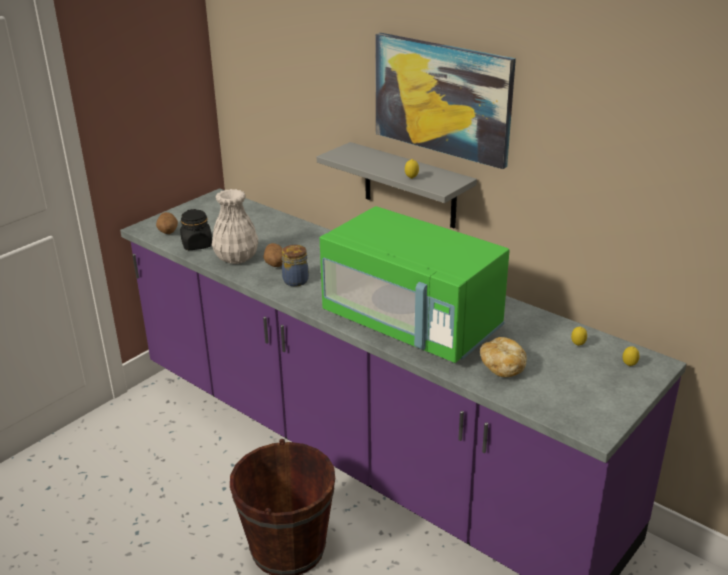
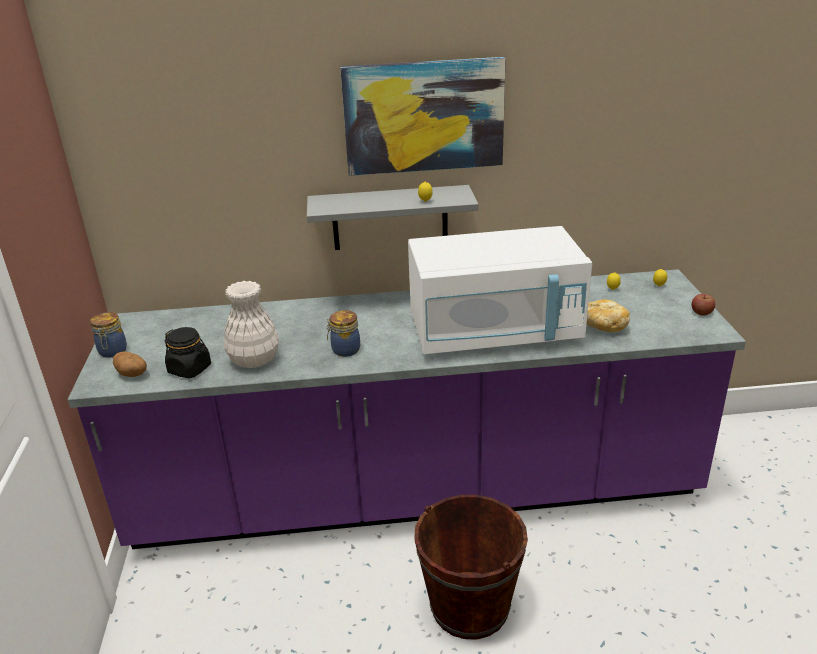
camera: 45 degrees left, 0 degrees up
(181, 213) = (112, 352): none -> jar
(275, 264) = (302, 347): potato -> none
(412, 324) = (495, 332): green microwave -> white microwave
(618, 408) = (701, 312): none -> apple

